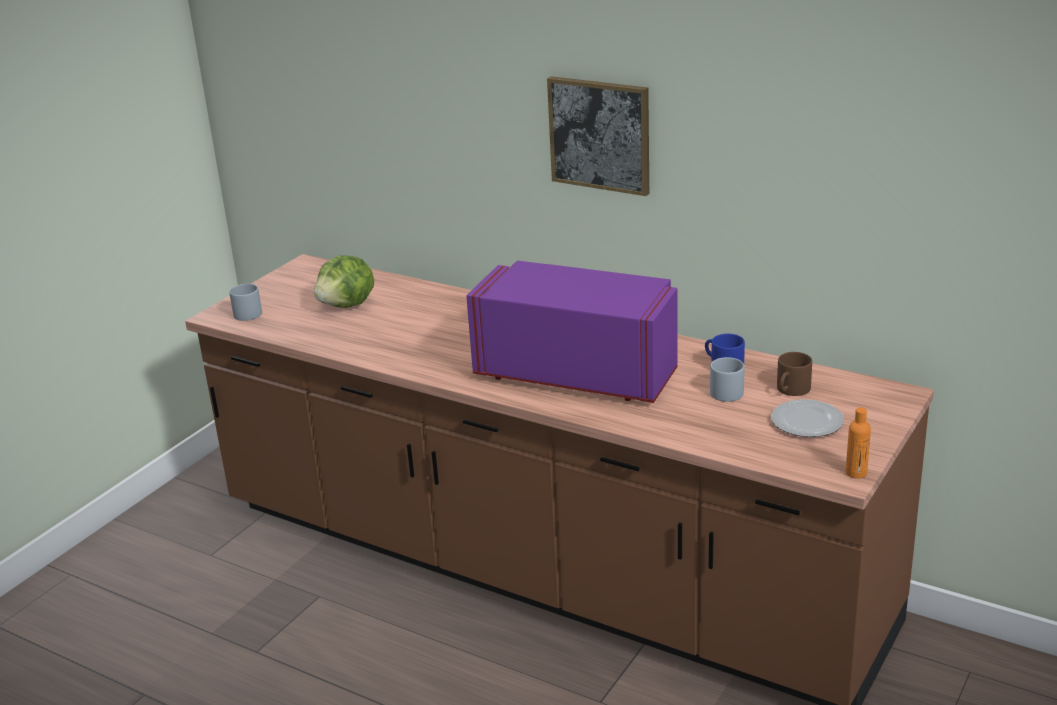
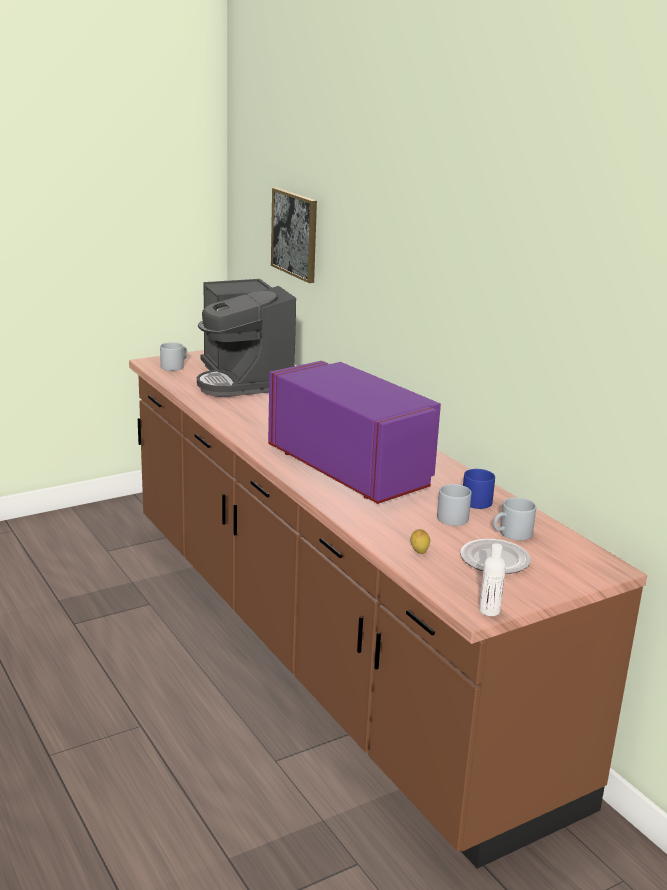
camera: 25 degrees right, 5 degrees down
(348, 305) = (244, 380): lettuce -> coffee machine
(600, 134) = (440, 270): picture -> picture (295, 234)
(738, 439) = (419, 553): none -> lemon
(791, 390) = (511, 534): brown mug -> grey mug
(856, 473) = (489, 611): orange bottle -> white bottle

